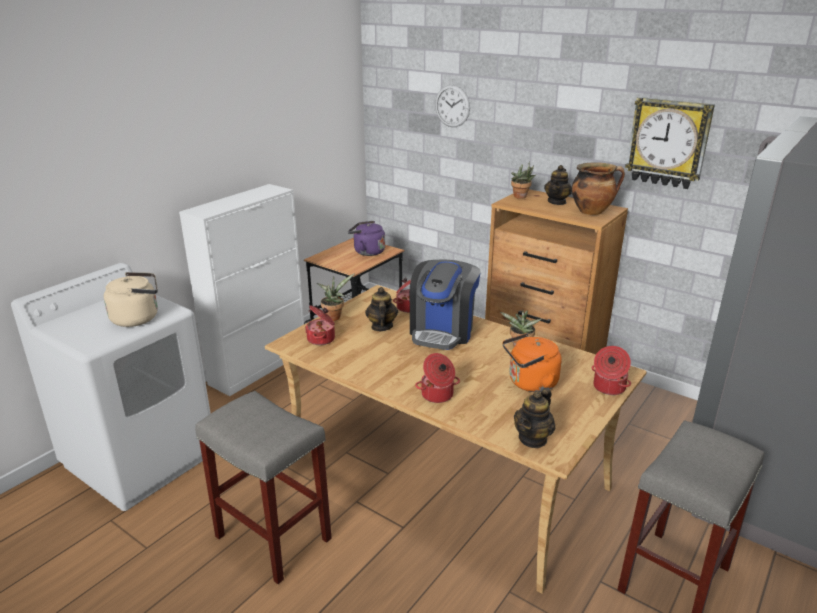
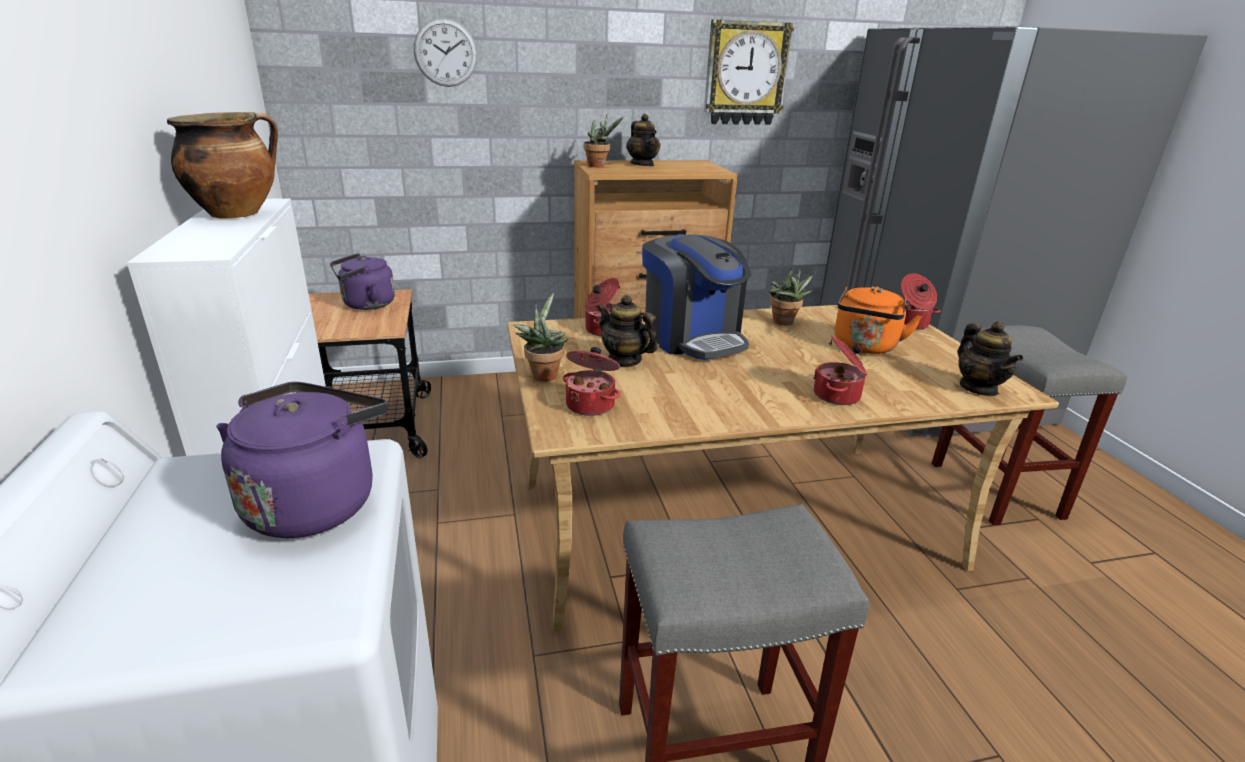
camera: 50 degrees left, 0 degrees up
(138, 318) = (315, 502): beige kettle -> purple kettle
(592, 212) = (694, 166): cooking pot -> cooking pot (238, 213)

